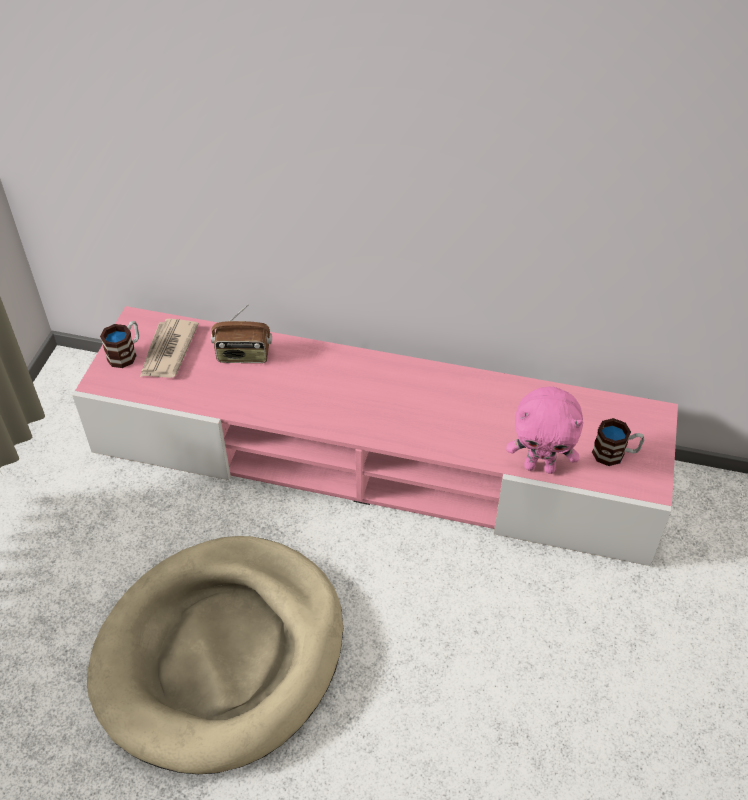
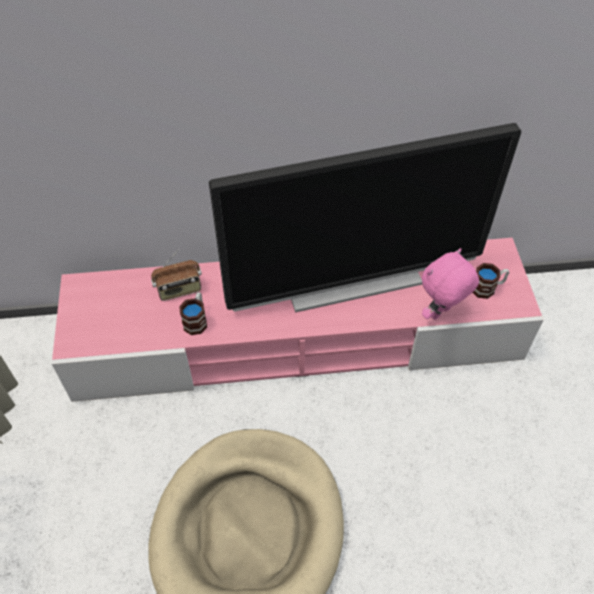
camera: 20 degrees left, 5 degrees up
(126, 353) = (81, 315): mug -> mug (196, 320)
(168, 351) = (115, 303): newspaper -> none
(448, 401) = (353, 282): none -> television
(540, 466) = (440, 313): pink plush toy -> pink plush toy turned 150 degrees clockwise

